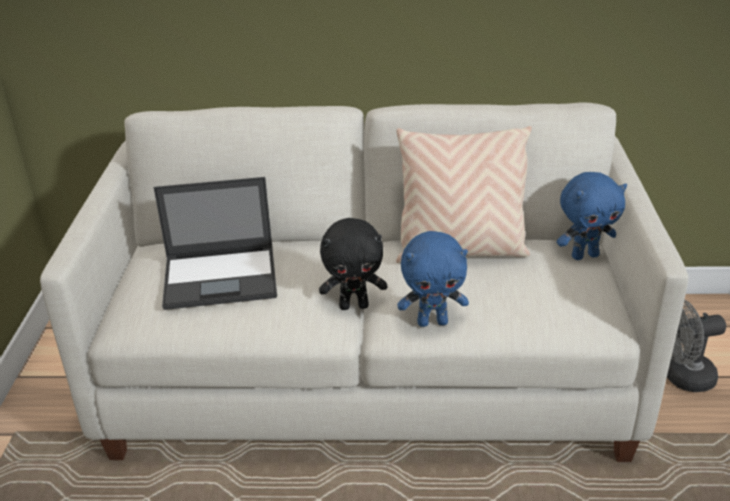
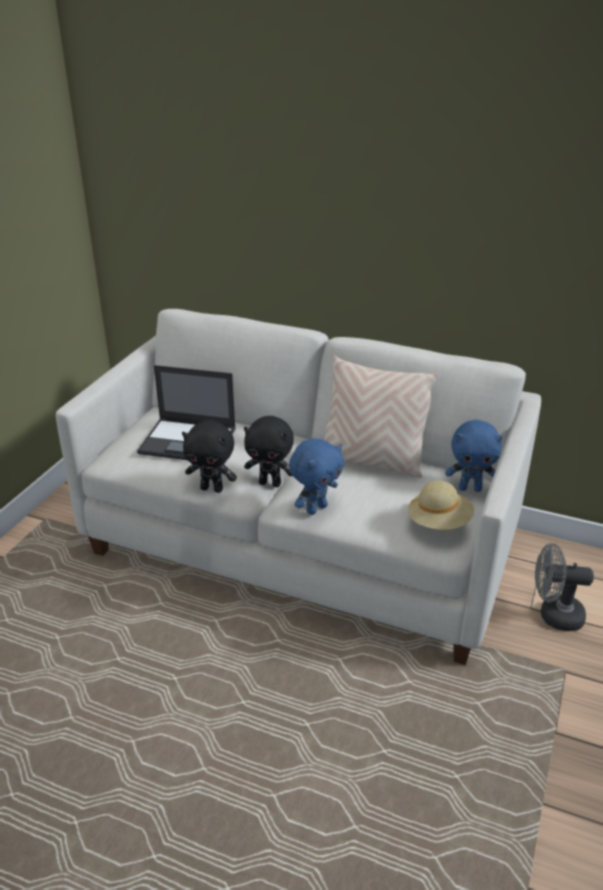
camera: 20 degrees right, 0 degrees up
(288, 330) = (212, 488): none -> black plush toy
(432, 322) = (316, 508): blue plush toy -> blue plush toy turned 60 degrees counterclockwise
(585, 302) = (439, 522): none -> beige hat

